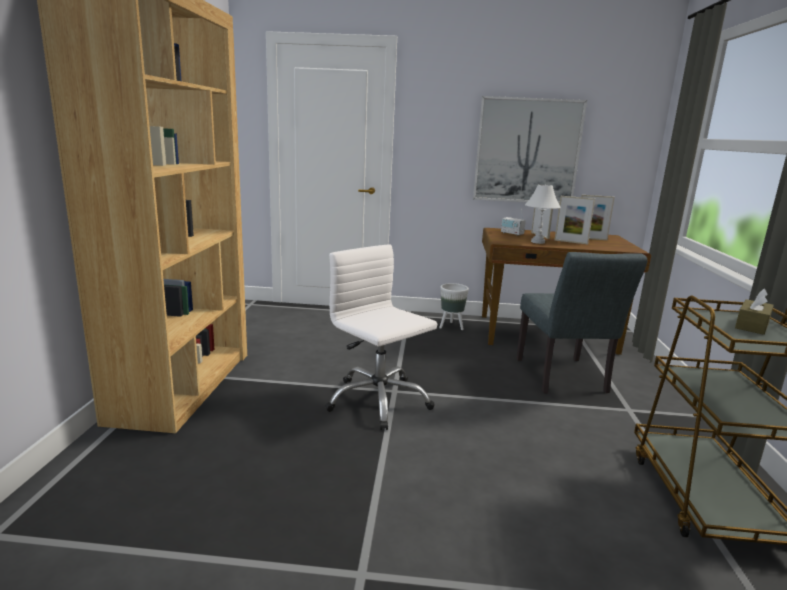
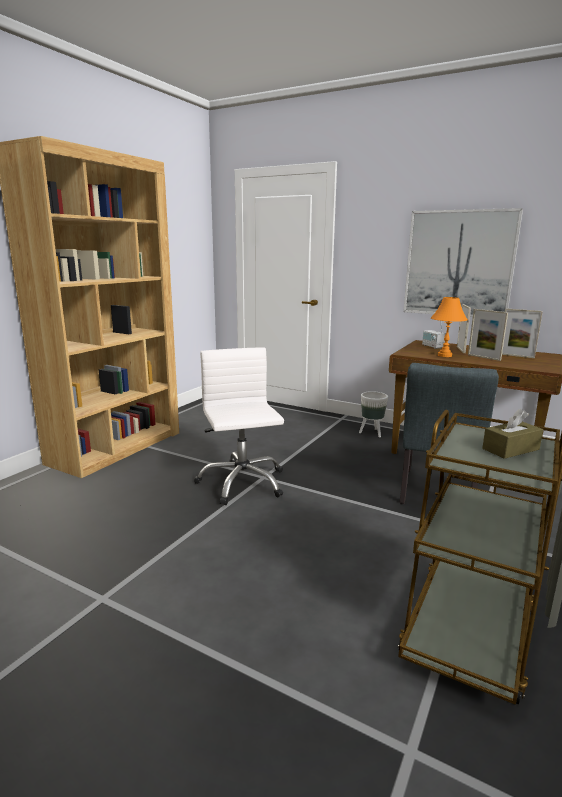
camera: 25 degrees right, 0 degrees up
(538, 242) = (444, 355): white table lamp -> orange table lamp

